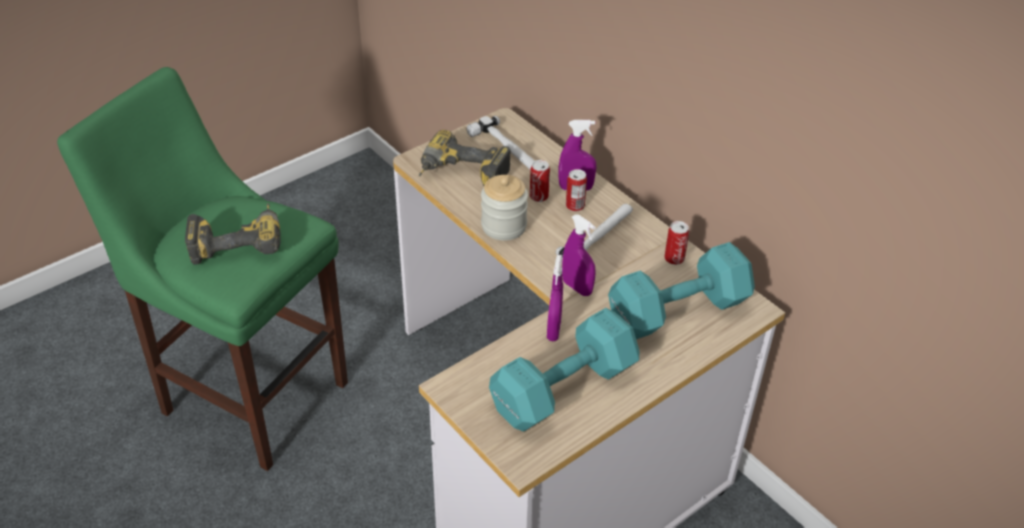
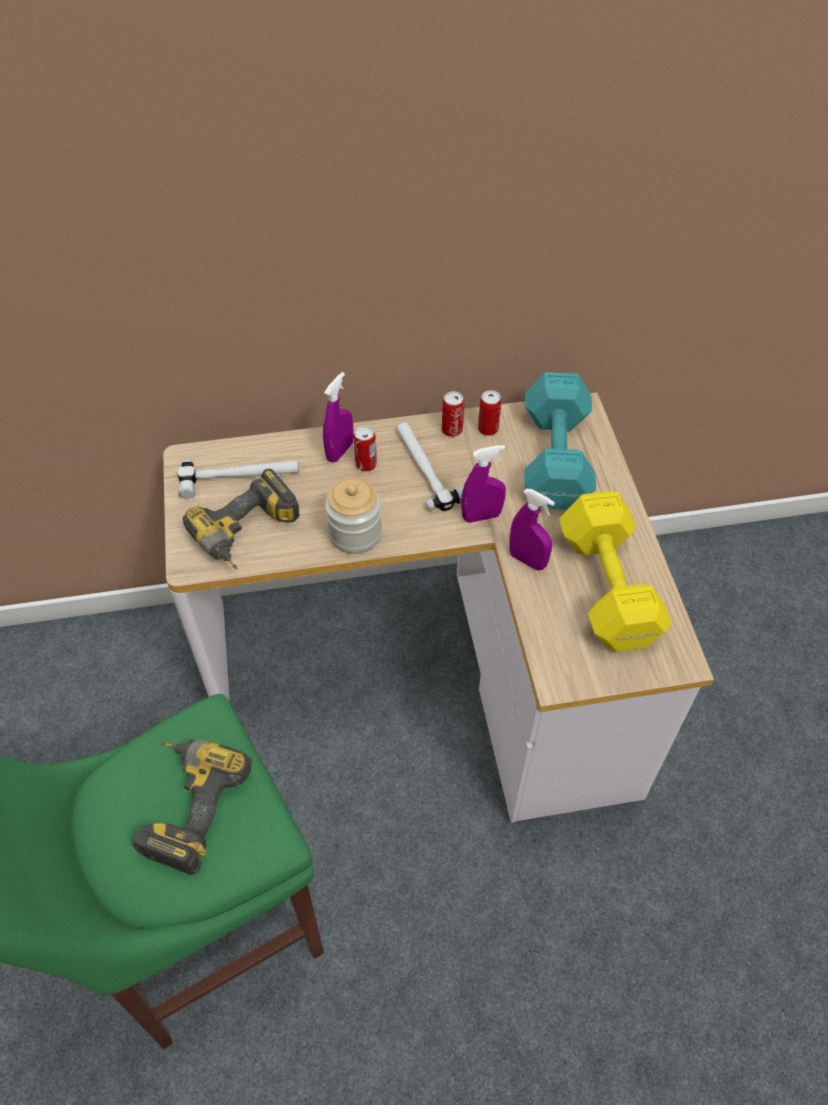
camera: 60 degrees left, 10 degrees up
(539, 196) = (331, 485): can -> can (452, 430)
(560, 389) = (607, 590): turquoise dumbbell -> yellow dumbbell

